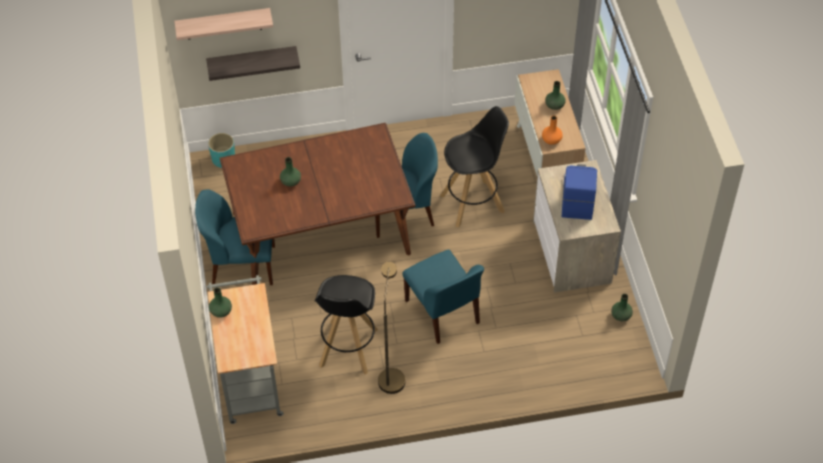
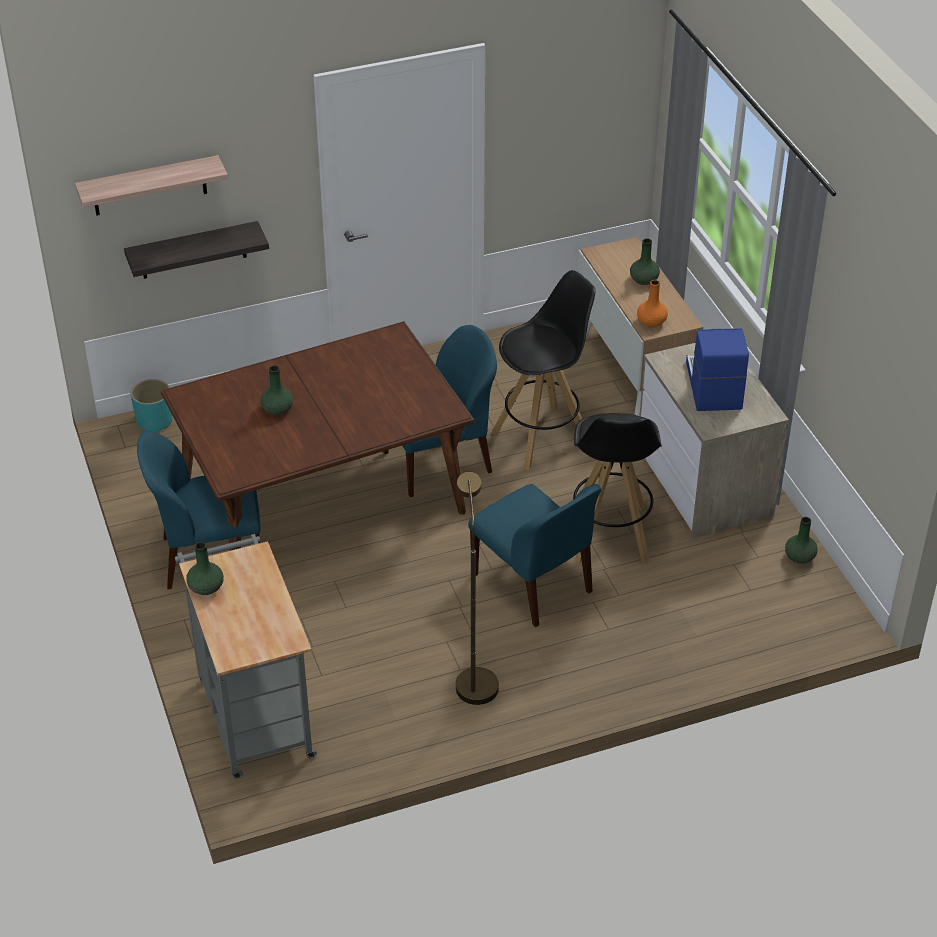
camera: 10 degrees left, 10 degrees down
(348, 348) = (399, 650): black stool -> black stool (610, 534)

